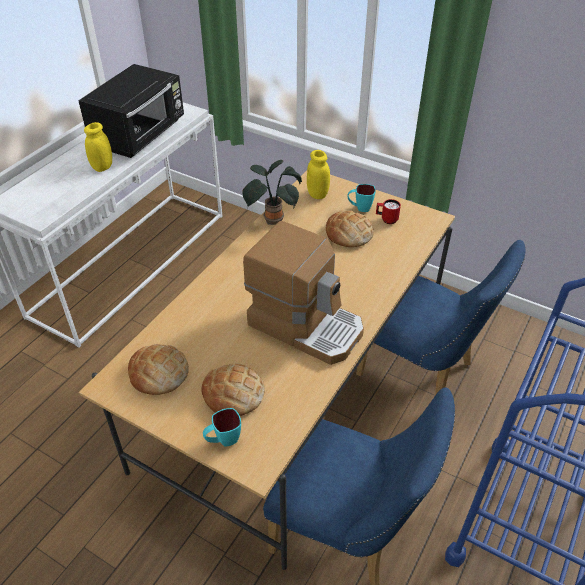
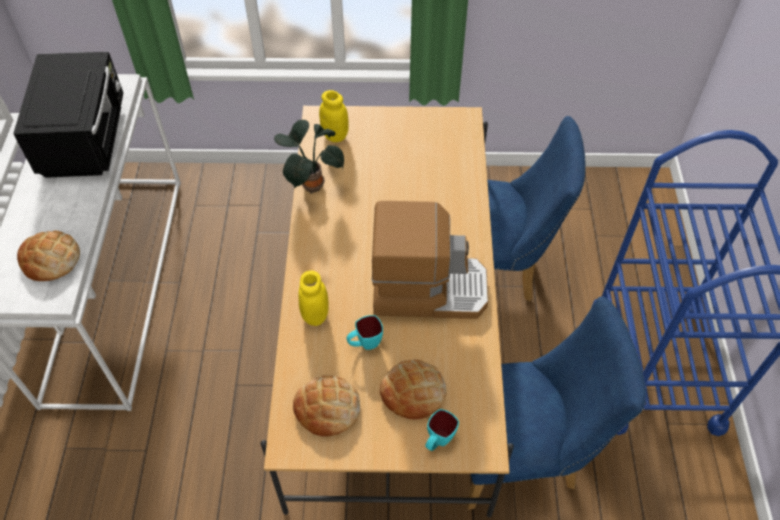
camera: 30 degrees left, 10 degrees up
(102, 167) = (76, 200): yellow jar -> yellow jar (315, 315)
(349, 233) = (398, 169): bread -> bread (50, 259)
(360, 208) = (388, 135): turquoise mug -> turquoise mug (364, 344)
(386, 219) = (422, 138): red mug -> none

